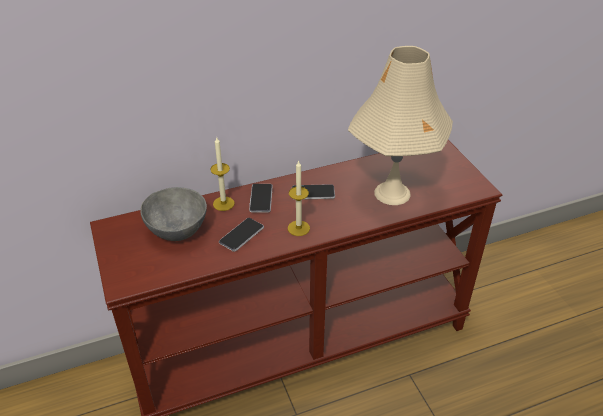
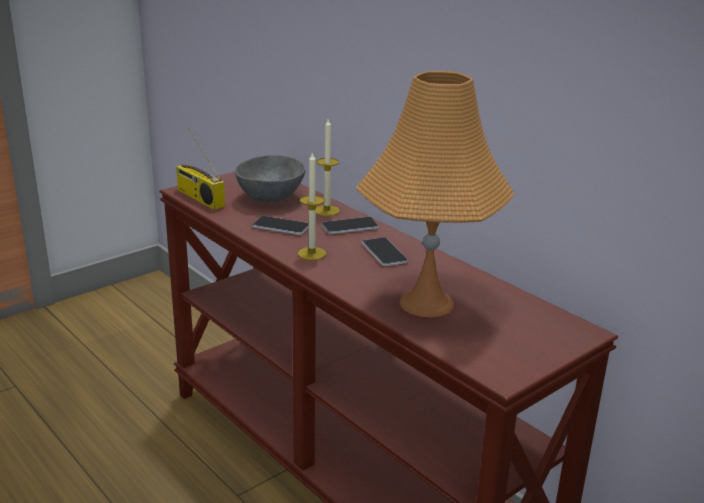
camera: 70 degrees right, 15 degrees down
(148, 276) = (199, 198): none -> radio
(392, 193) = (426, 303): beige table lamp -> orange table lamp

